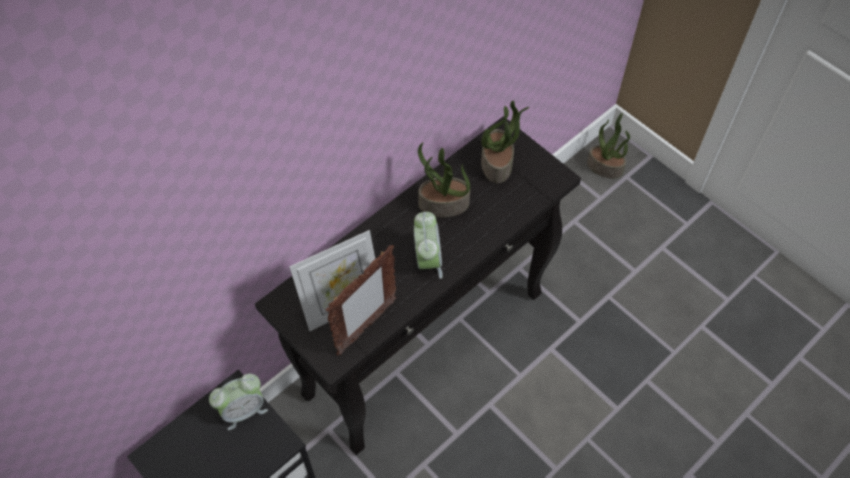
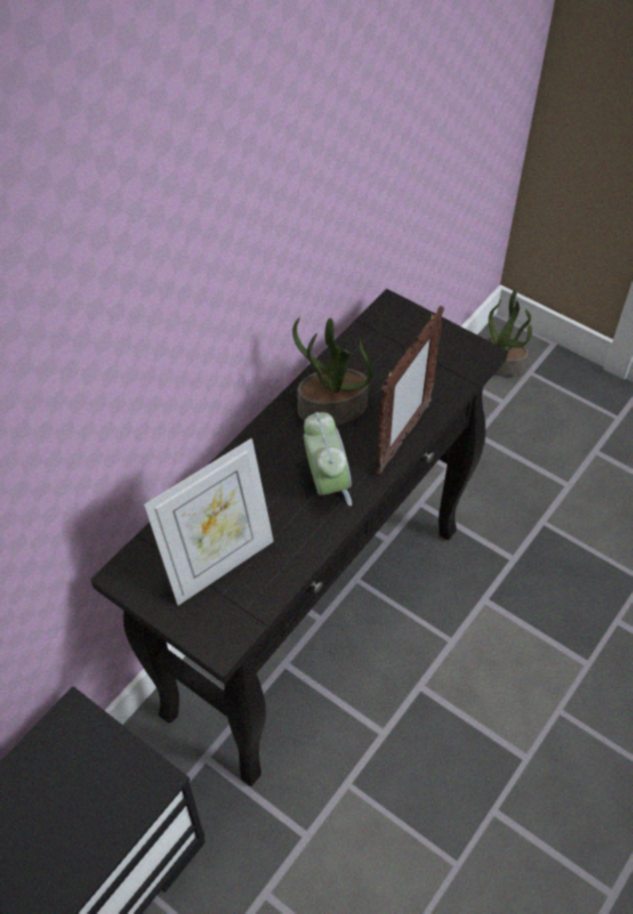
camera: 10 degrees left, 5 degrees down
(243, 410) = (90, 743): alarm clock -> none
(366, 327) = (259, 588): picture frame -> picture frame (402, 439)
(497, 164) = (393, 348): potted plant -> none

